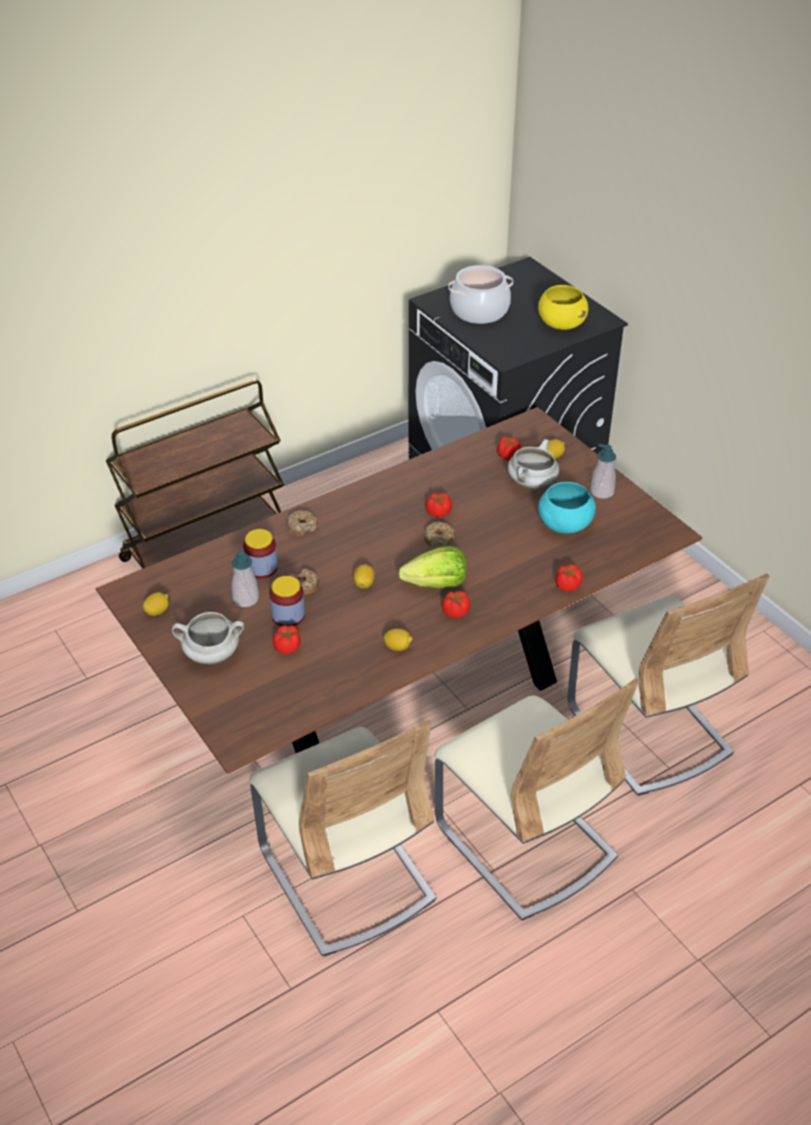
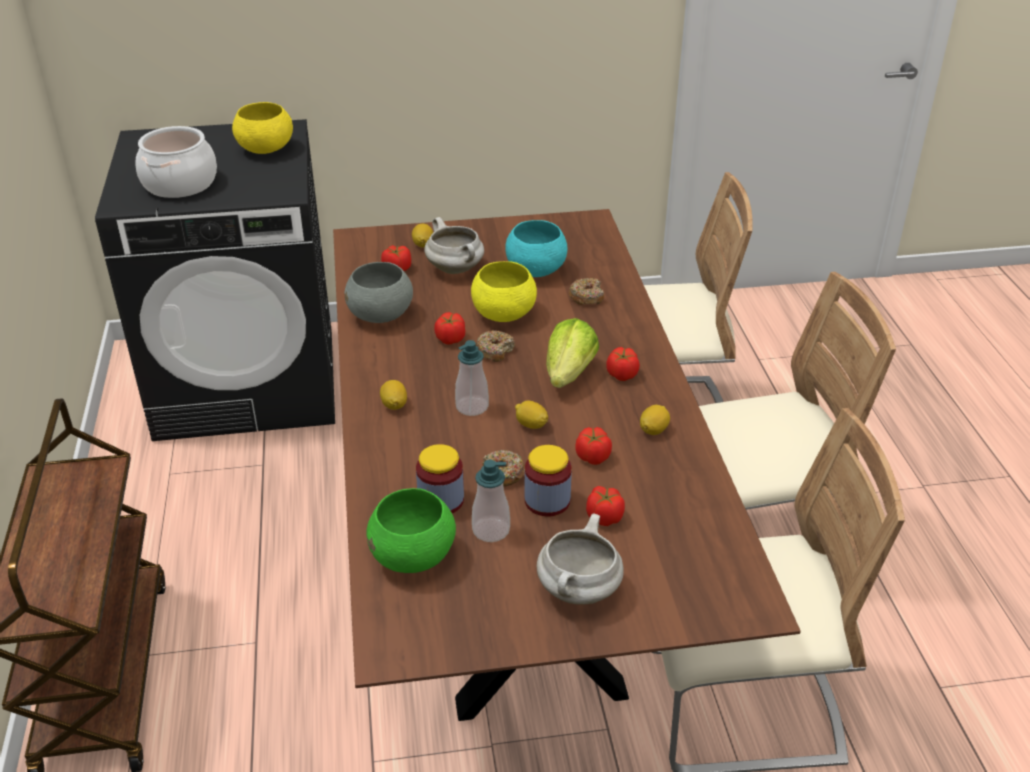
camera: 65 degrees left, 5 degrees down
(157, 611) = (456, 625): lemon -> lemon (394, 405)
(205, 574) = (414, 556): none -> green bowl
(302, 527) = (389, 445): donut -> donut (586, 297)
(442, 470) = (381, 315): none -> grey bowl
(489, 527) = (503, 314): none -> yellow bowl
(567, 585) = (627, 296): tomato -> tomato (593, 457)
(602, 492) = (503, 236): soap dispenser -> soap dispenser (472, 406)

